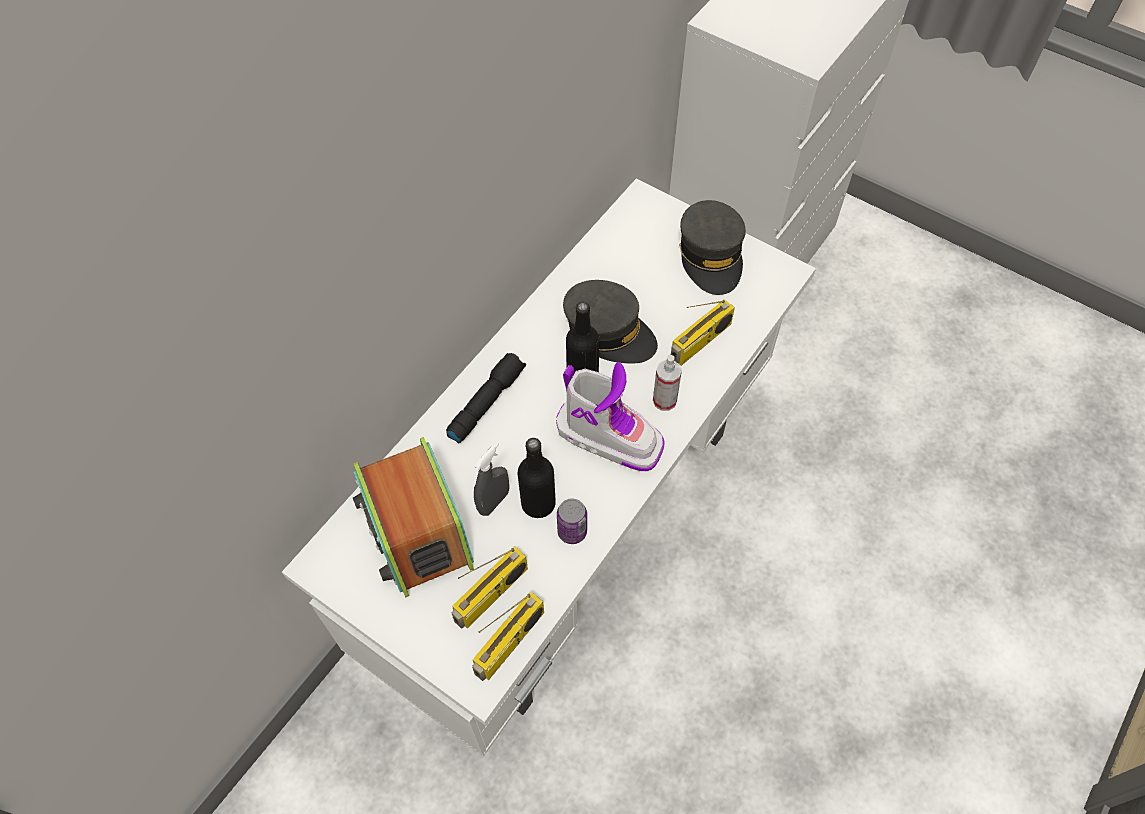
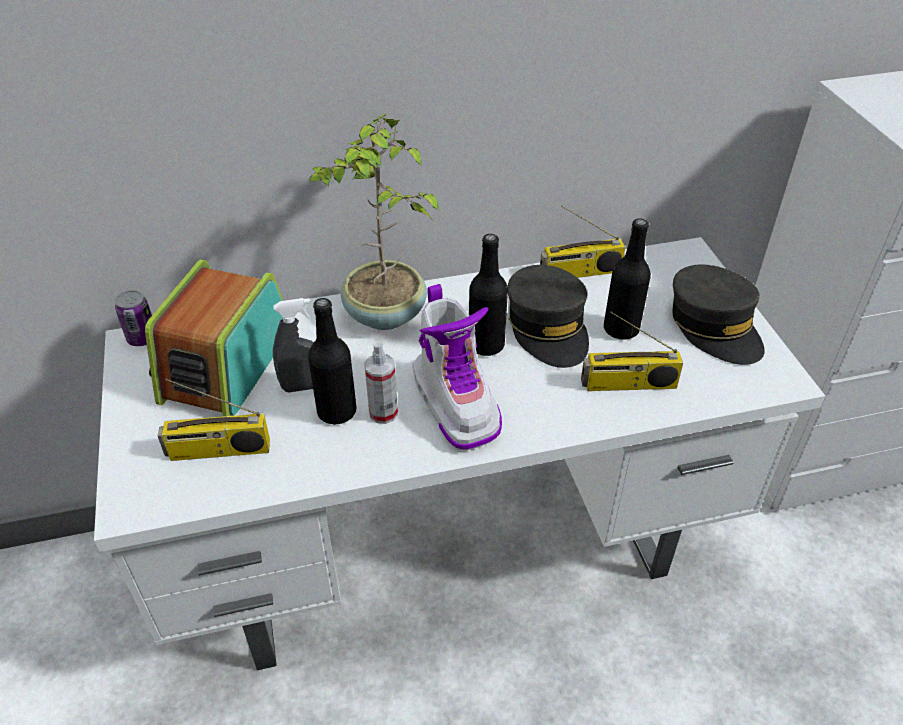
camera: 40 degrees right, 15 degrees down
(486, 402) = (384, 316): black flashlight -> potted plant
(510, 643) = (186, 497): radio -> radio (580, 273)
(572, 531) = (338, 451): can -> can (142, 338)
(656, 299) = (621, 329): none -> black bottle
(664, 400) = (540, 408): spray bottle -> spray bottle (383, 413)
(711, 256) = (714, 326): grey cap -> grey cap turned 60 degrees counterclockwise

